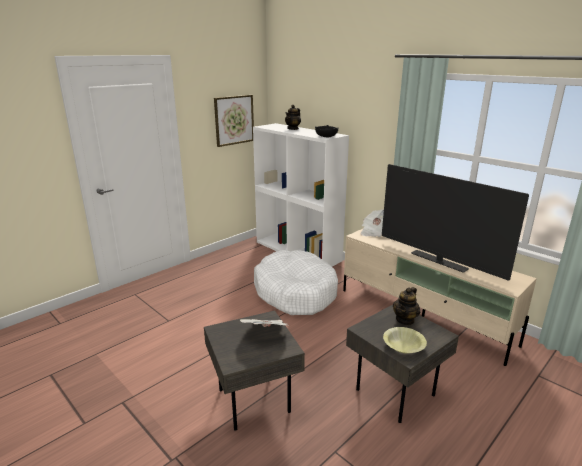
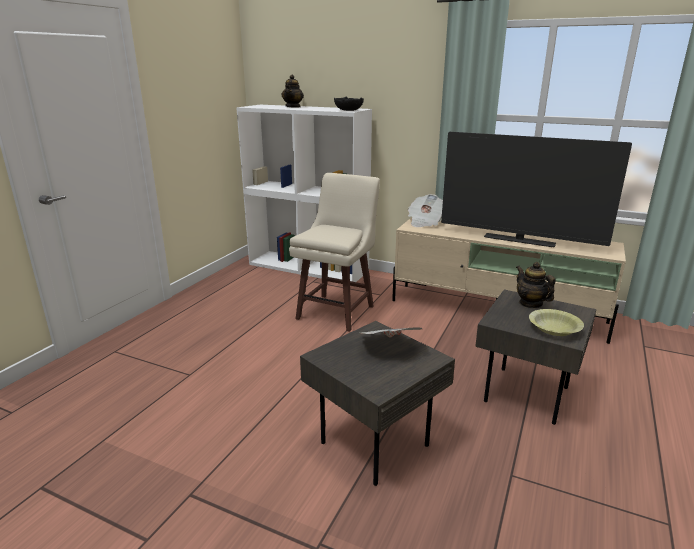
camera: 20 degrees left, 0 degrees up
(234, 120) = (209, 99): picture -> none
(295, 292) = (337, 311): white dog bed -> beige stool
(405, 320) = (530, 304): teapot -> teapot turned 135 degrees clockwise

